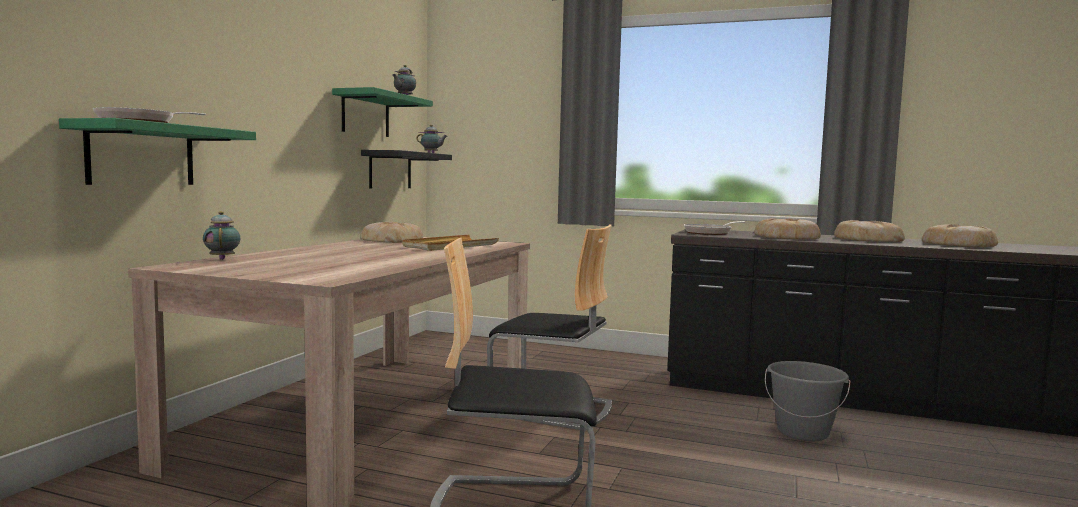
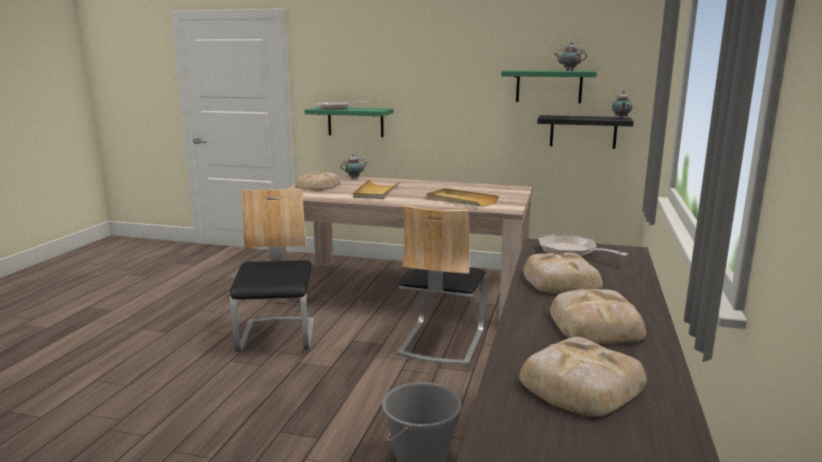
camera: 85 degrees right, 10 degrees up
(360, 257) = (376, 192): none -> beige tray
(391, 240) = (489, 188): bread -> bread (319, 186)

